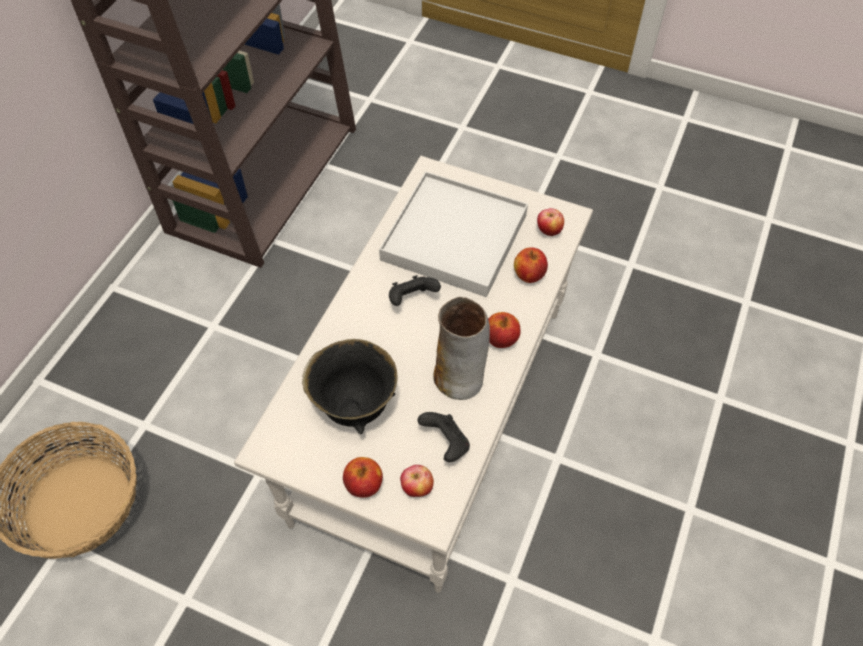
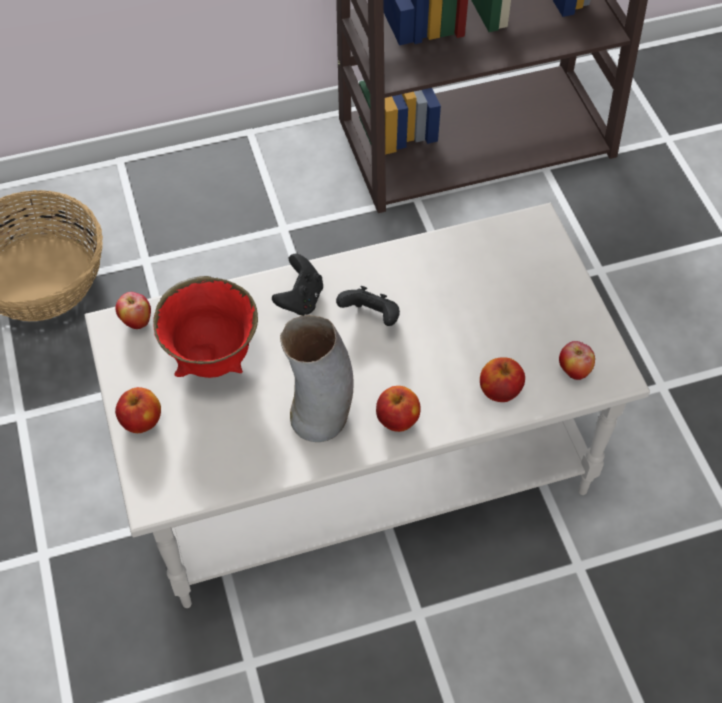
camera: 50 degrees right, 0 degrees up
(355, 407) = (213, 358): black bowl -> red bowl
(417, 489) = (172, 464): apple -> apple (136, 321)
(445, 443) = (239, 454): black game controller -> black game controller (300, 299)
(454, 237) = (479, 299): white tray -> none

